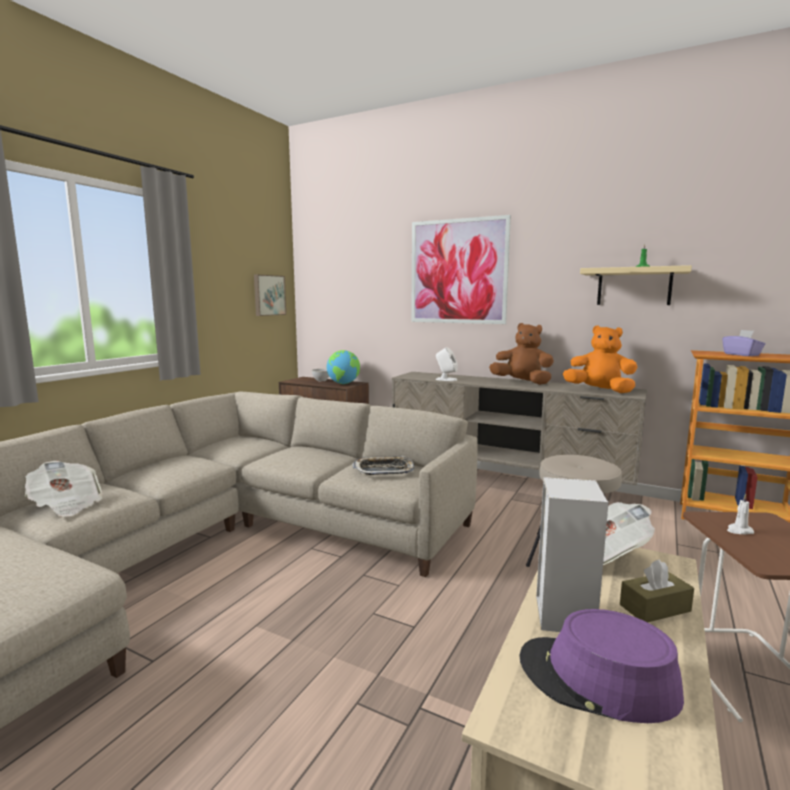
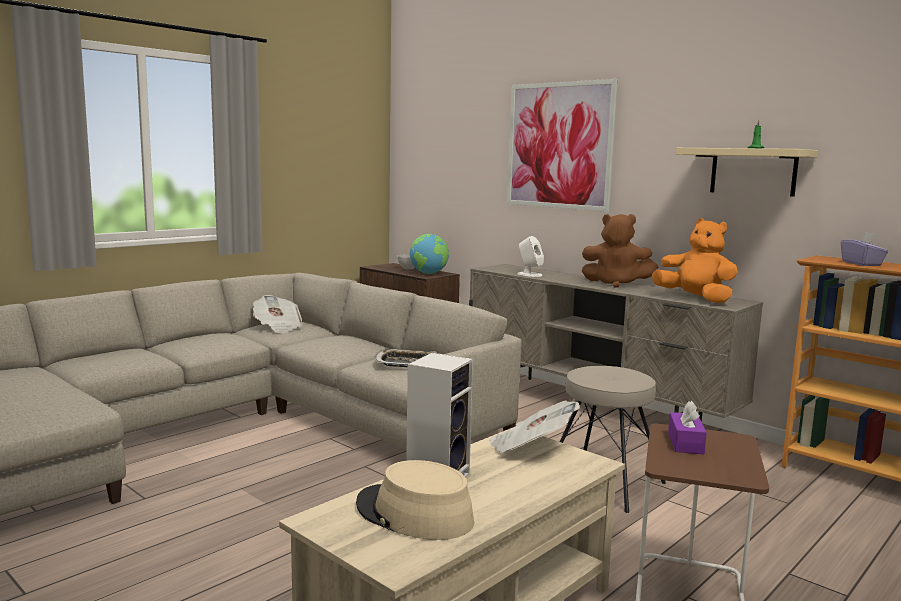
camera: 15 degrees right, 0 degrees up
(66, 505) = (102, 360): newspaper -> newspaper (278, 327)
(268, 295) = (354, 166): picture -> none
(522, 382) = (616, 284): brown plush toy -> brown plush toy turned 150 degrees clockwise
(597, 679) = (414, 514): purple hat -> beige hat
(655, 608) = (526, 486): brown tissue box -> none
(739, 531) = (685, 443): white candle -> purple tissue box

